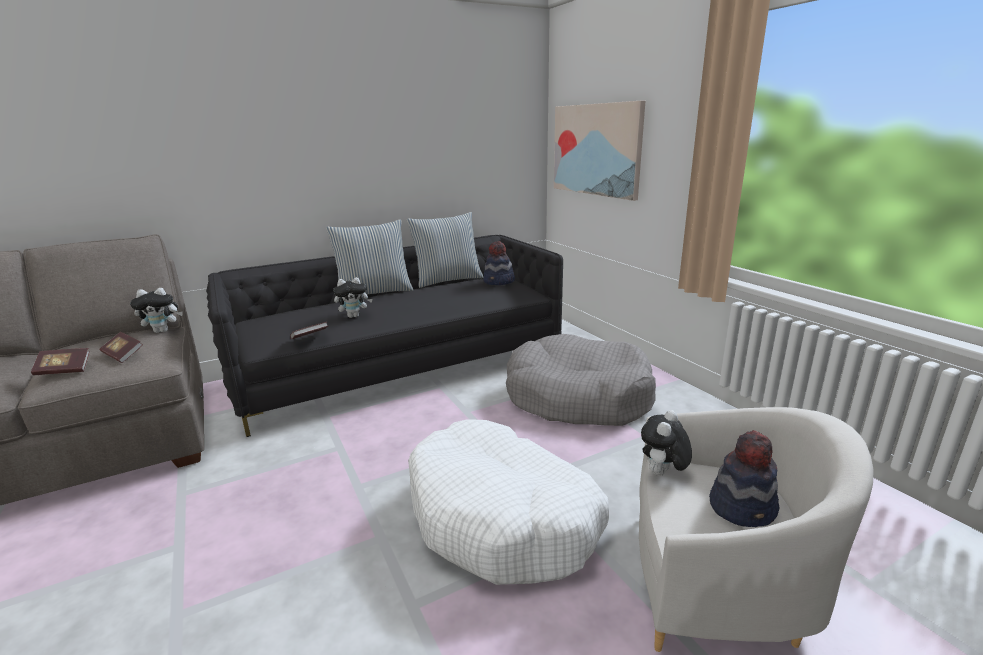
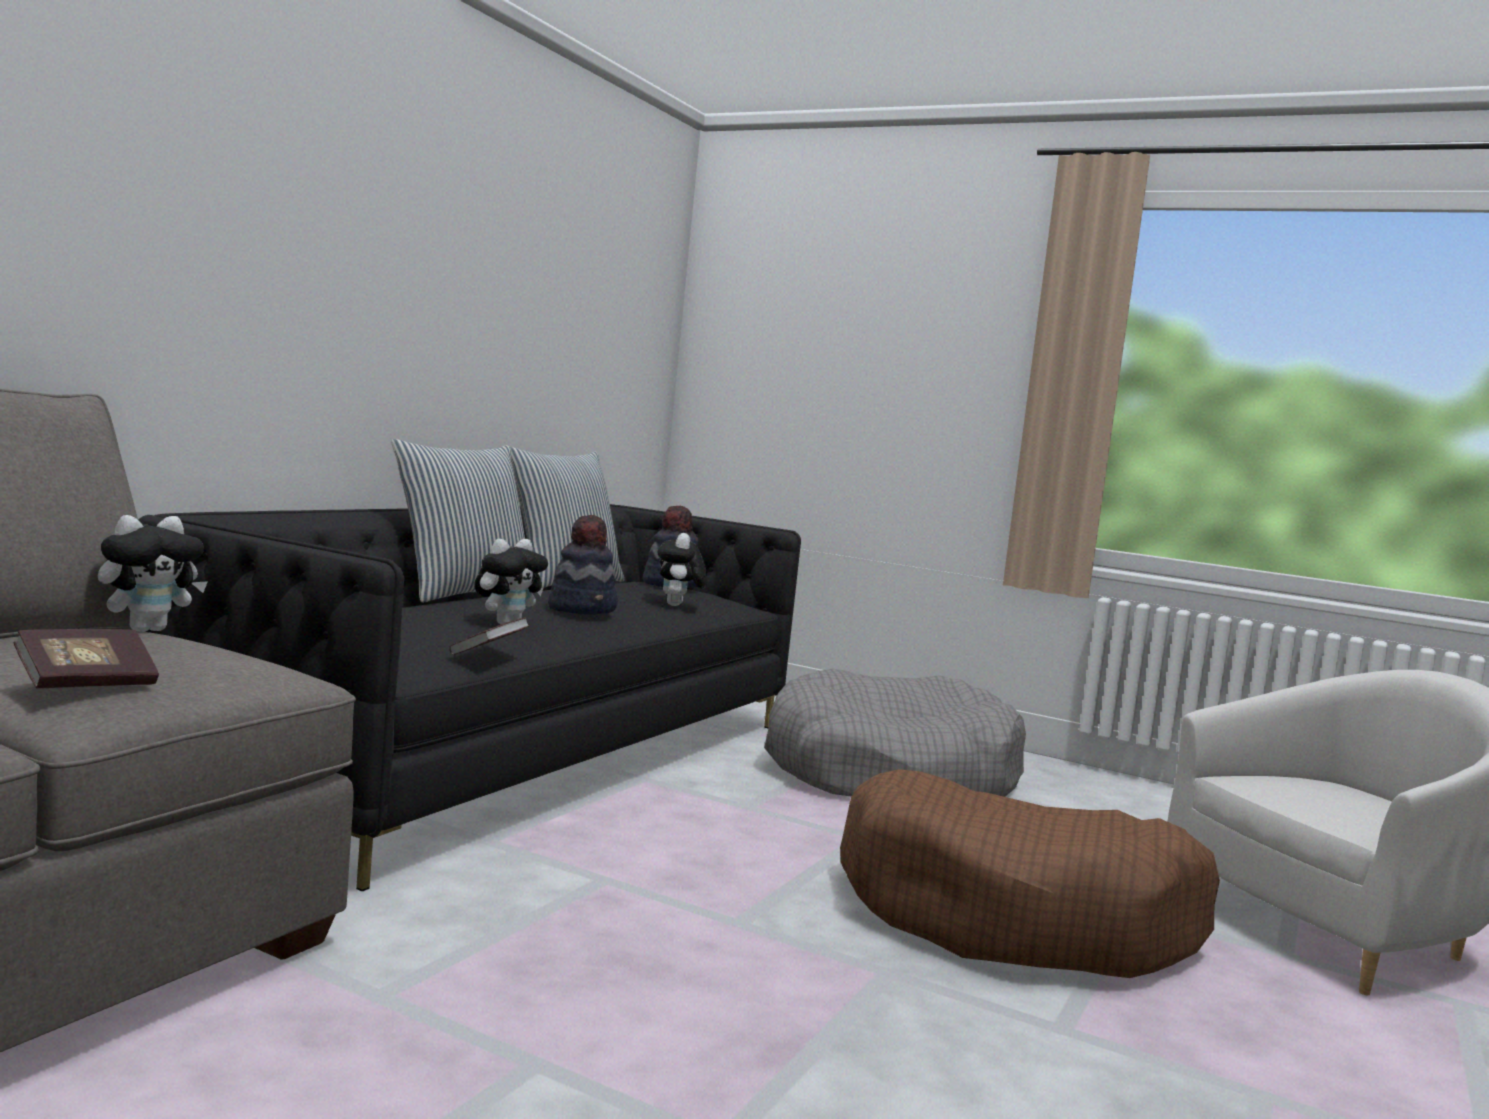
camera: 35 degrees left, 15 degrees down
(123, 355) = (183, 660): book -> none
(502, 517) = (1015, 916): white dog bed -> brown dog bed
(596, 149) = (808, 367): picture -> none
(662, 474) = (1240, 785): plush toy -> plush toy (678, 606)
(743, 507) = (1355, 800): hat -> hat (583, 609)

